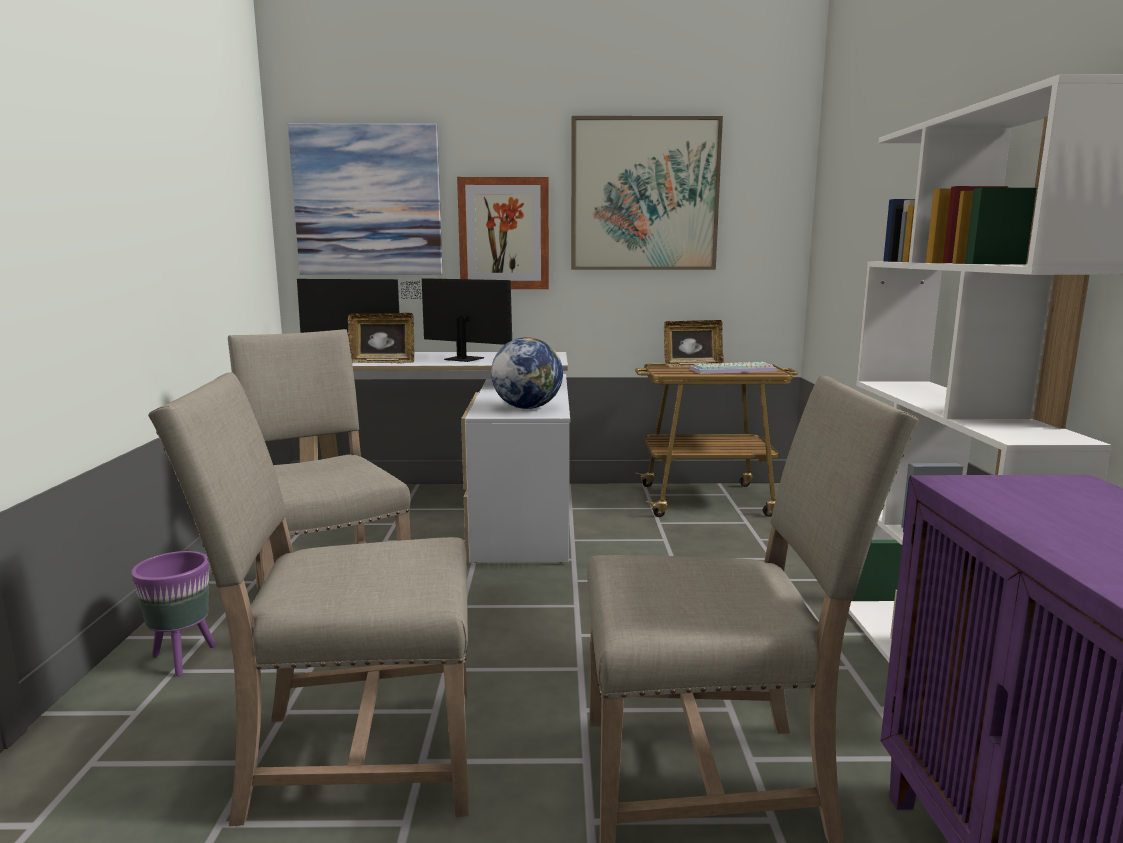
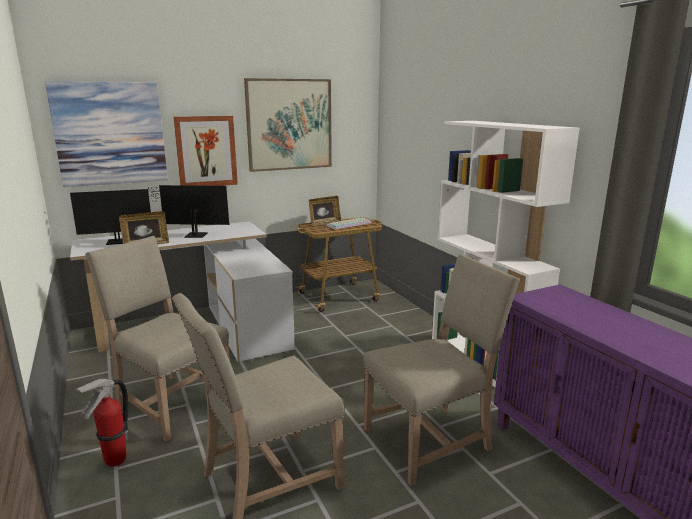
camera: 25 degrees left, 5 degrees up
(183, 659) = (115, 460): purple planter -> fire extinguisher
(527, 408) = (260, 266): globe -> none

